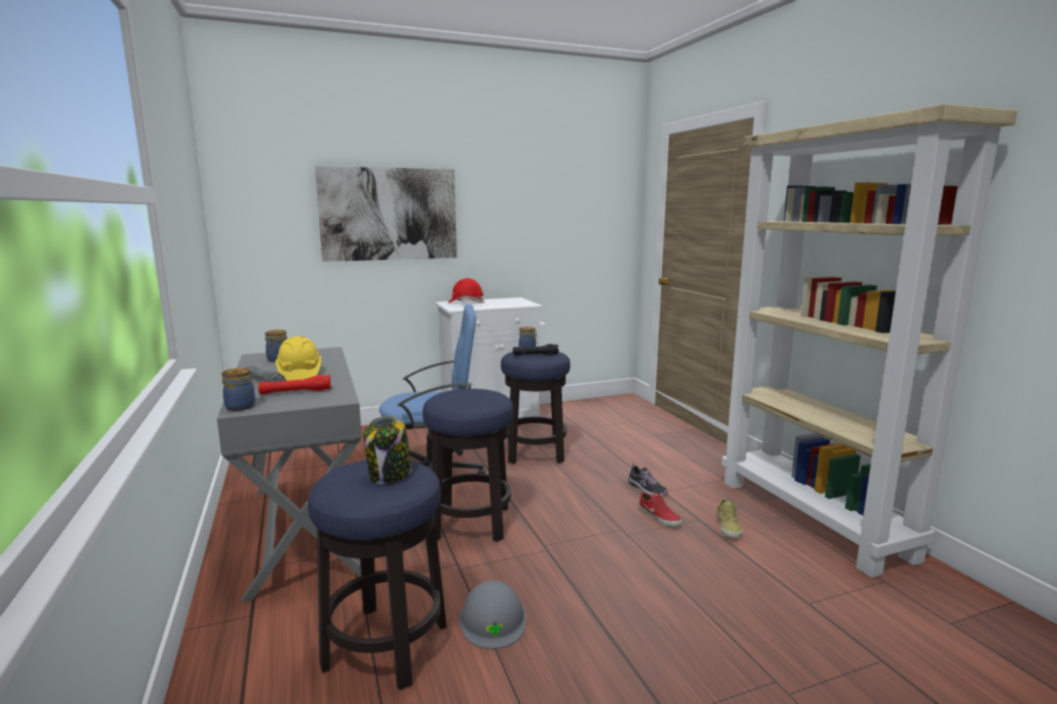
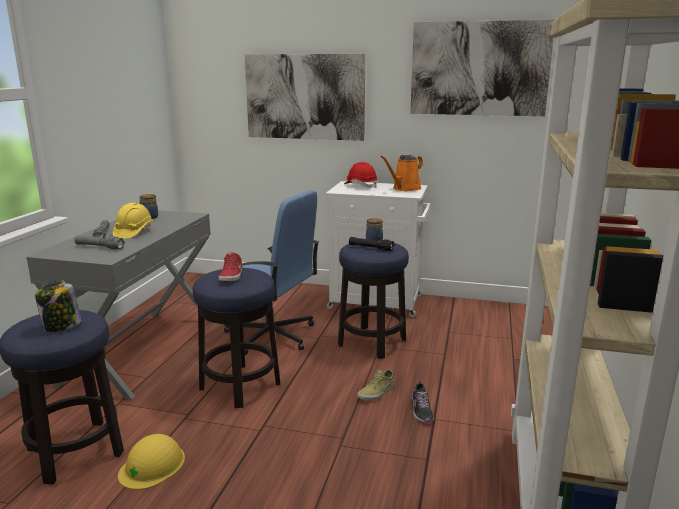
camera: 35 degrees right, 5 degrees up
(241, 406) = (53, 251): jar -> none
(295, 392) = (99, 247): red flashlight -> grey flashlight
(493, 619) = (152, 465): grey hard hat -> yellow hard hat
(511, 301) = (405, 188): none -> orange watering can
(558, 186) = (479, 69): none -> picture
(660, 517) = (393, 442): red shoe -> red shoe (232, 276)
(729, 527) = (445, 479): beige shoe -> beige shoe (377, 392)

